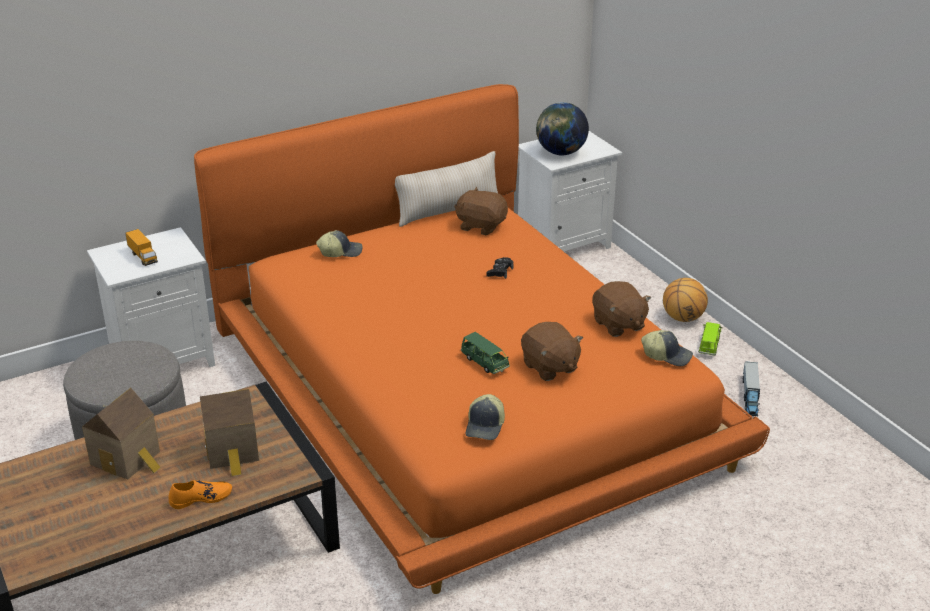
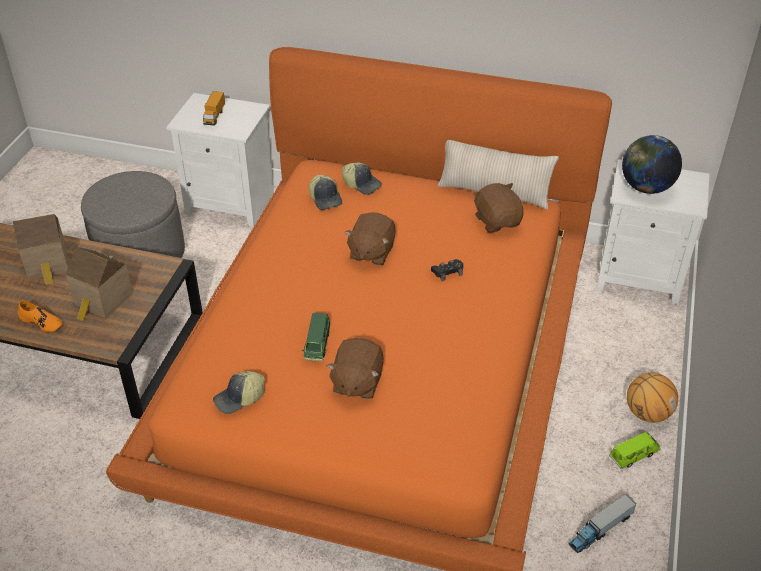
camera: 45 degrees right, 10 degrees up
(618, 324) = (468, 382): brown plush toy -> brown plush toy (371, 252)
(667, 355) = (463, 439): cap -> cap (326, 198)

